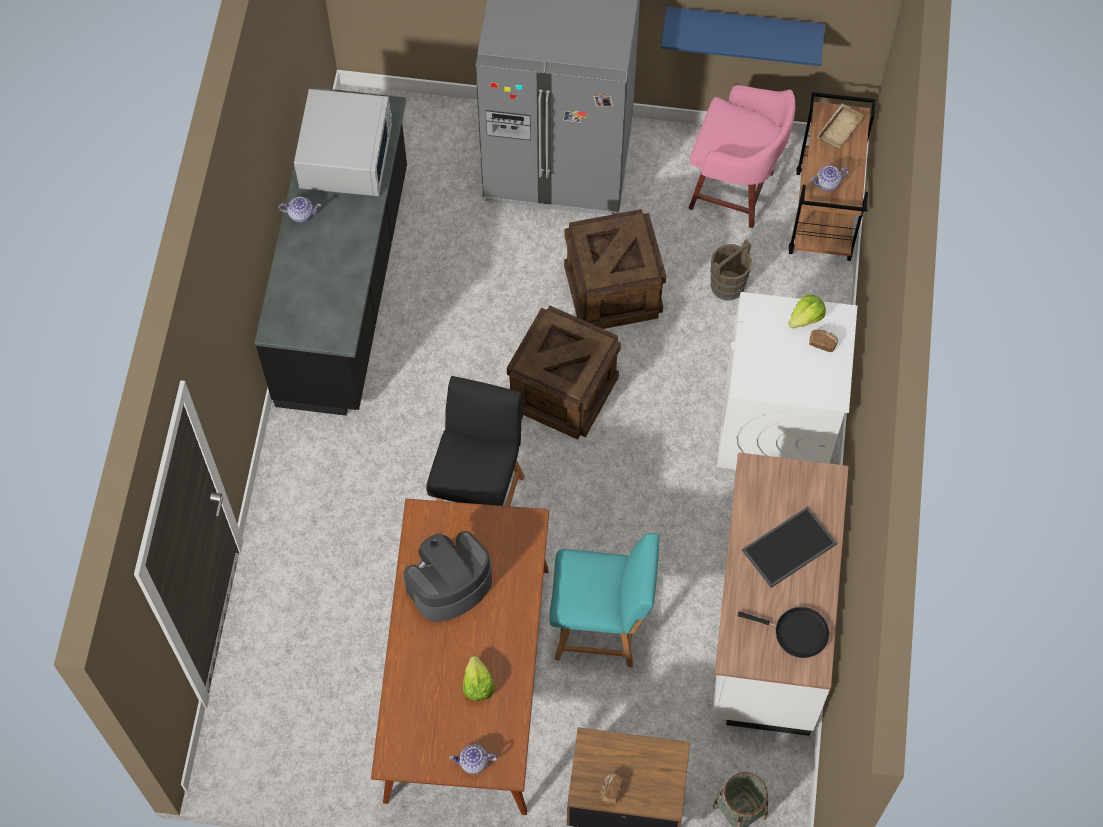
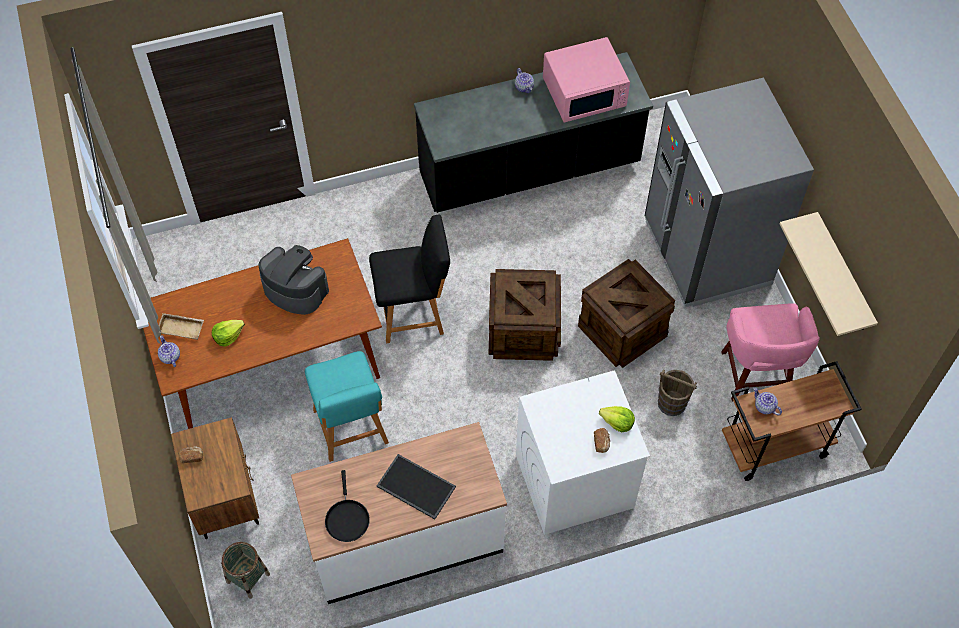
camera: 65 degrees right, 5 degrees down
(346, 155) = (585, 92): white microwave -> pink microwave
(743, 26) = (843, 275): blue shelf -> beige shelf
(838, 128) = (820, 395): beige tray -> beige tray (182, 327)

